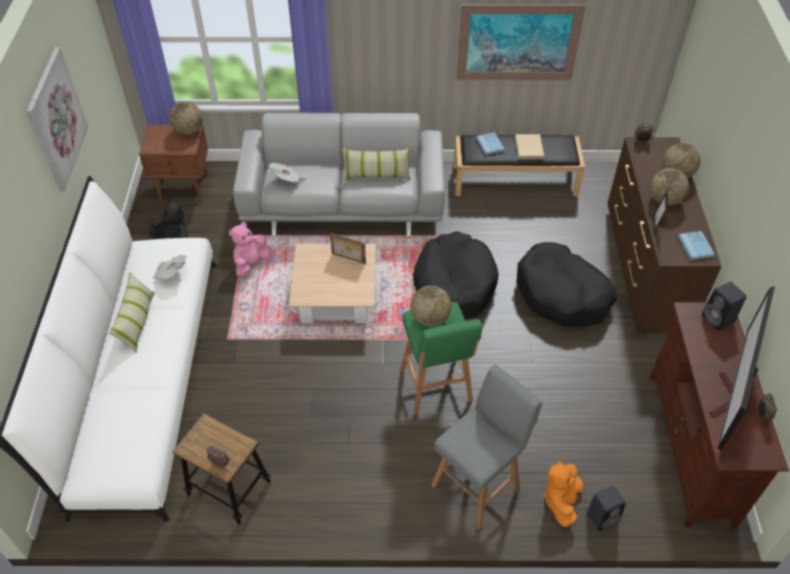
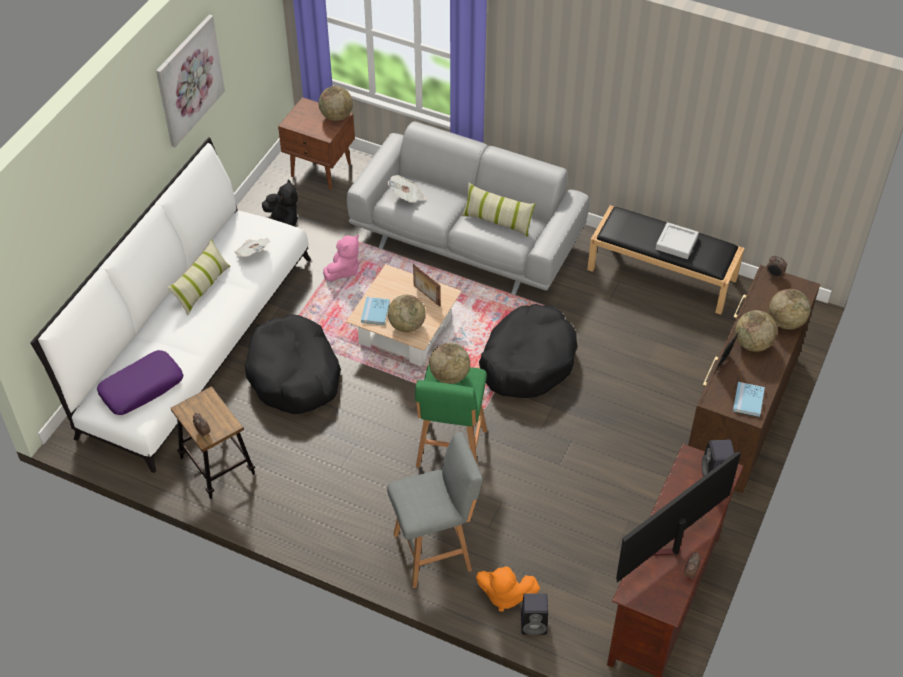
camera: 25 degrees right, 0 degrees up
(125, 442) = (142, 388): none -> purple pillow
(251, 264) = (344, 270): pink plush toy -> pink plush toy turned 150 degrees clockwise
(346, 290) = (407, 325): none -> globe
(489, 145) = (637, 226): blue book -> blue book (375, 312)
(518, 42) = (682, 128): picture -> none
(528, 148) = (676, 243): beige book -> grey tray
(561, 501) = (504, 595): orange plush toy -> orange plush toy turned 120 degrees counterclockwise
(562, 294) = (633, 409): black dog bed -> black dog bed (294, 375)

